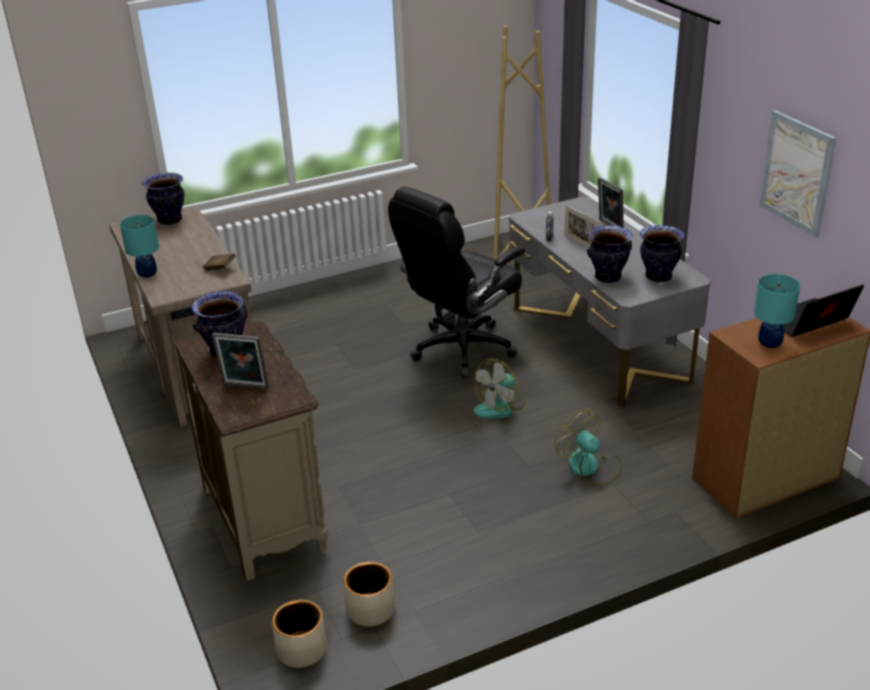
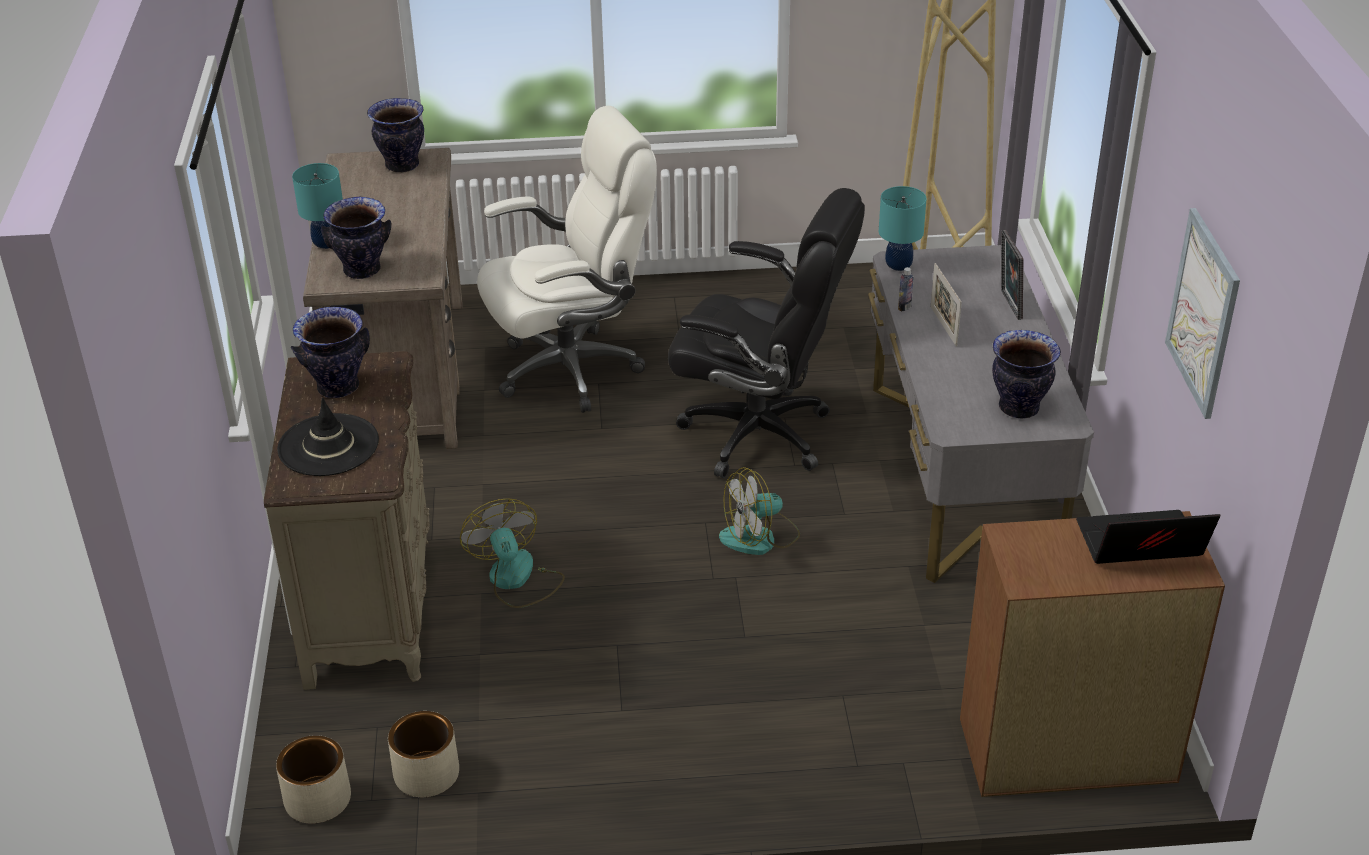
camera: 20 degrees right, 5 degrees up
(220, 269) = (418, 257): brown book -> none
(244, 387) = (328, 445): picture frame -> black hat
(313, 340) = (571, 369): none -> white office chair
(461, 350) = (760, 435): black office chair -> black office chair turned 135 degrees counterclockwise
(590, 467) = (826, 662): fan -> fan (516, 580)
(608, 278) = (944, 391): vase -> vase (362, 271)
(770, 343) = (1056, 566): turquoise table lamp -> turquoise table lamp (899, 266)

